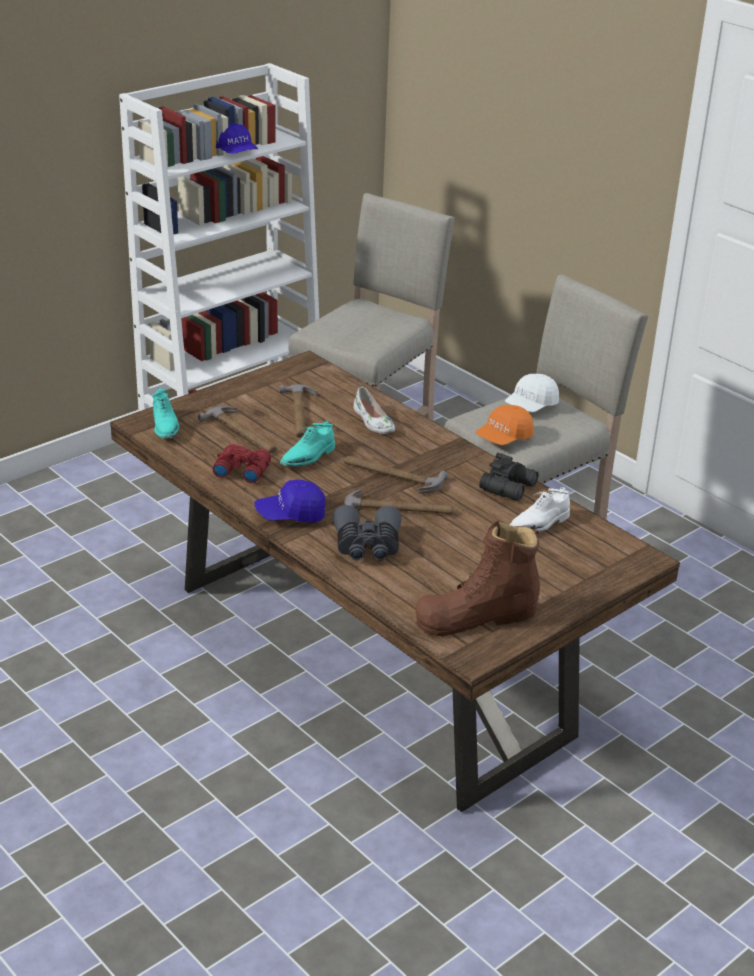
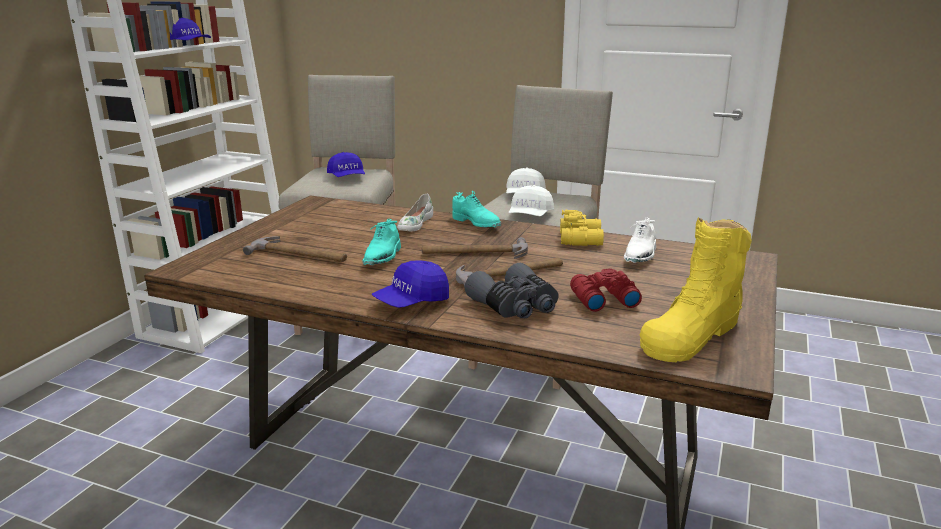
camera: 25 degrees left, 10 degrees down
(165, 427) = (212, 266): turquoise shoe -> turquoise shoe (476, 224)
(241, 470) = (324, 280): red binoculars -> red binoculars (602, 299)
(299, 414) = (342, 232): hammer -> none
(373, 326) = (347, 177): none -> blue cap
(373, 421) = (414, 224): white shoe -> white shoe turned 75 degrees clockwise
(476, 617) = (691, 335): brown boot -> yellow boot
(504, 438) = (530, 215): orange cap -> white cap
(510, 487) = (582, 239): black binoculars -> yellow binoculars

